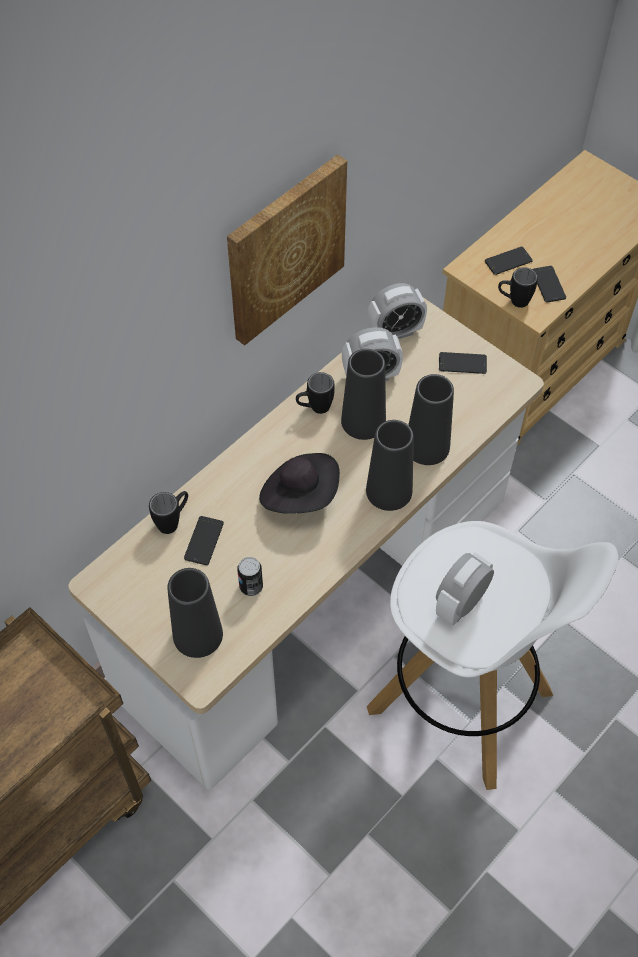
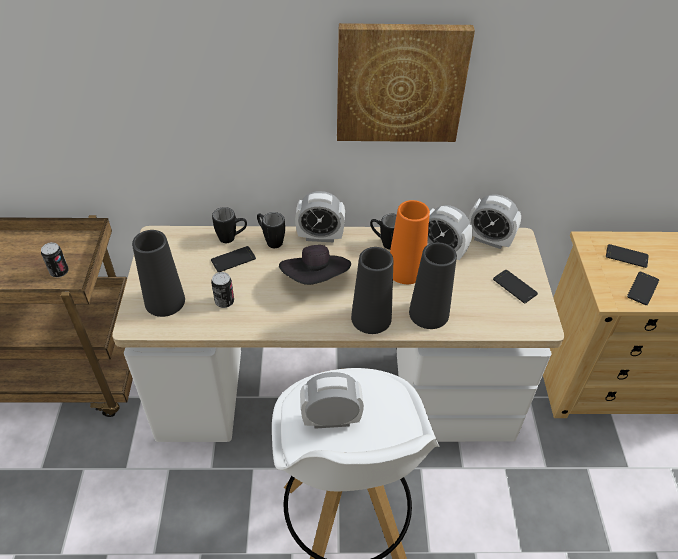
camera: 45 degrees right, 10 degrees down
(49, 702) = (59, 272): none -> can
(251, 450) = (320, 236): none -> alarm clock
(363, 421) = (405, 270): black vase -> orange vase
(513, 301) = (601, 280): black mug -> black mug (270, 240)

